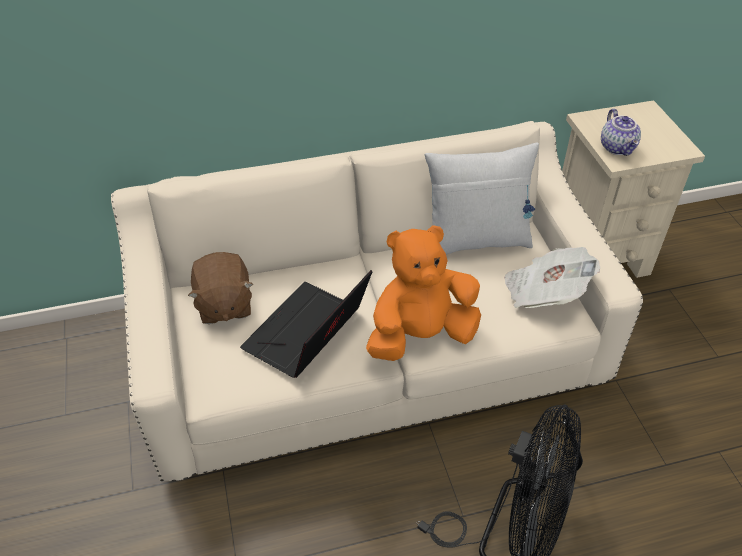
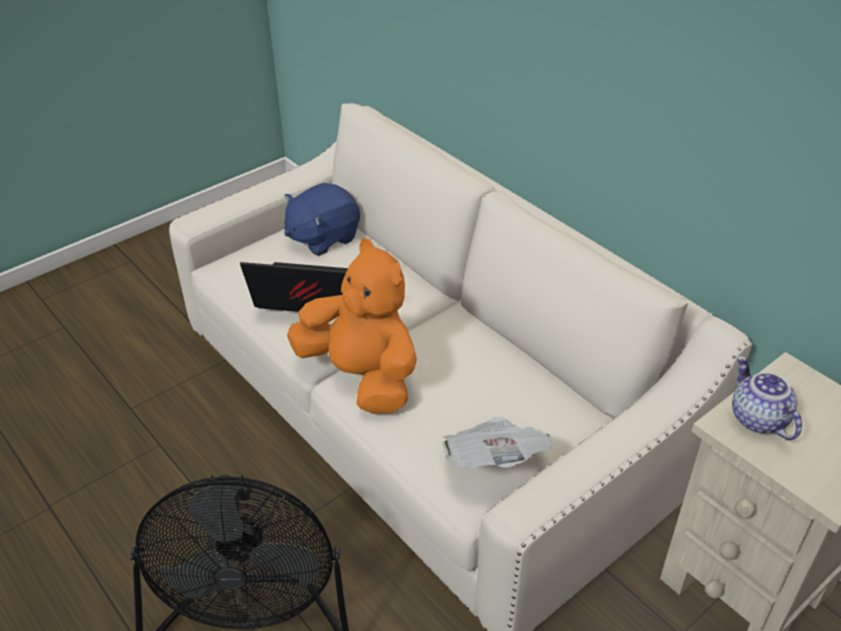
camera: 65 degrees right, 5 degrees down
(224, 305) = (322, 237): brown plush toy -> blue plush toy
(475, 242) = (537, 378): grey pillow -> none
(618, 148) = (756, 419): teapot -> teapot turned 105 degrees clockwise

